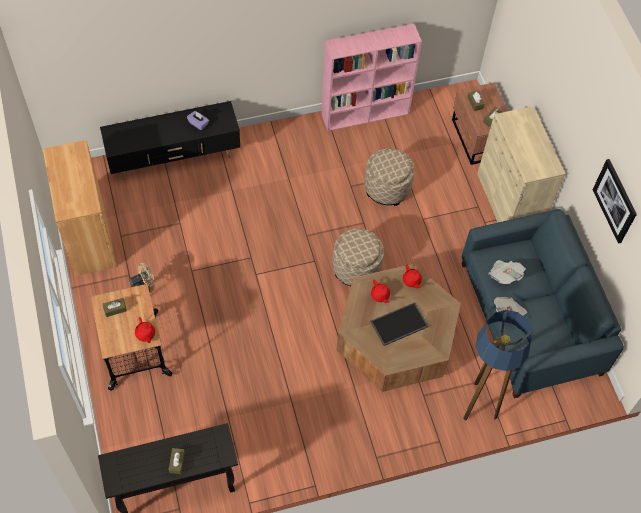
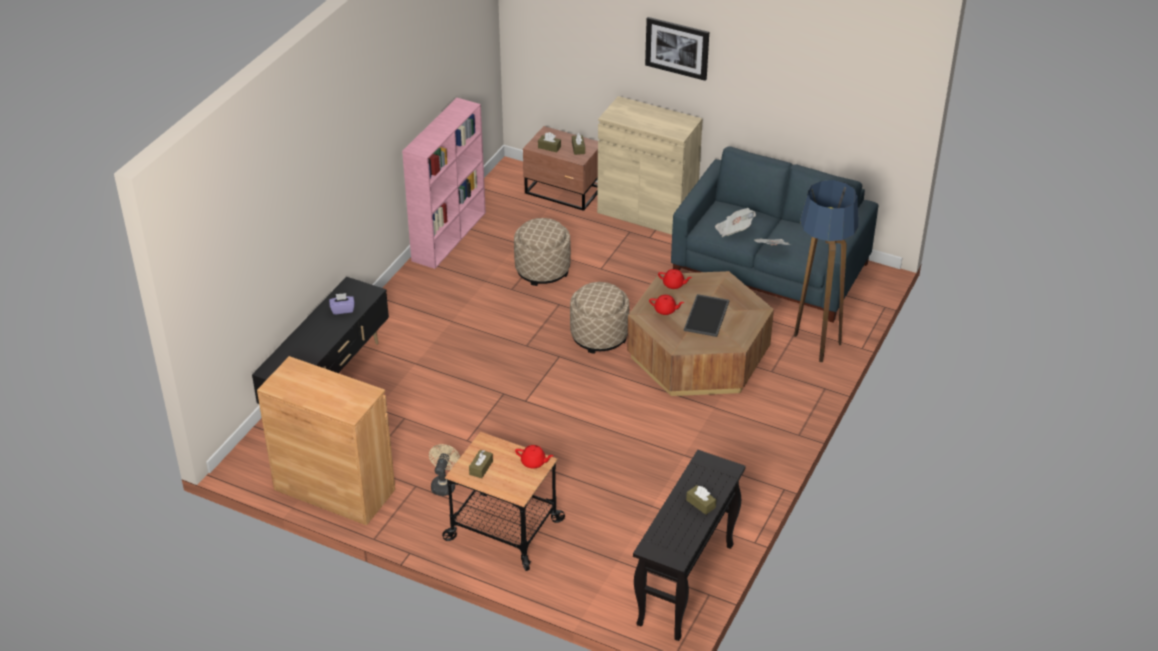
camera: 45 degrees left, 20 degrees down
(615, 201) = (785, 77): picture -> picture (677, 48)

